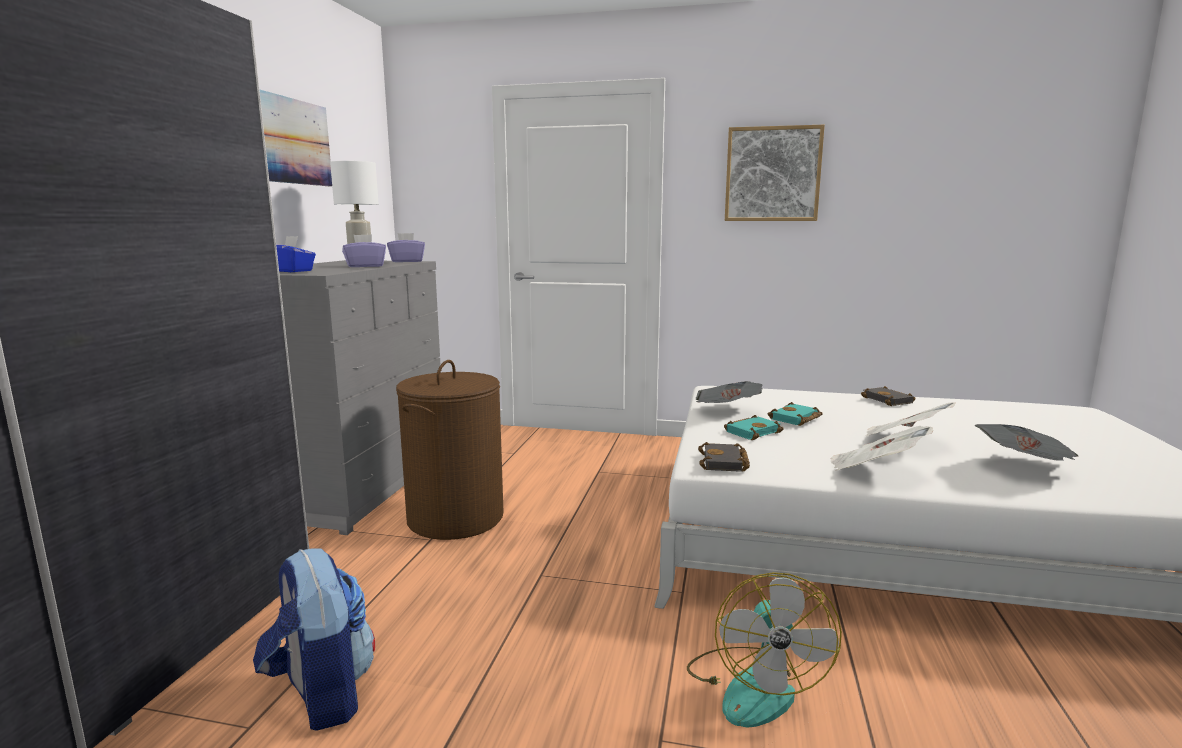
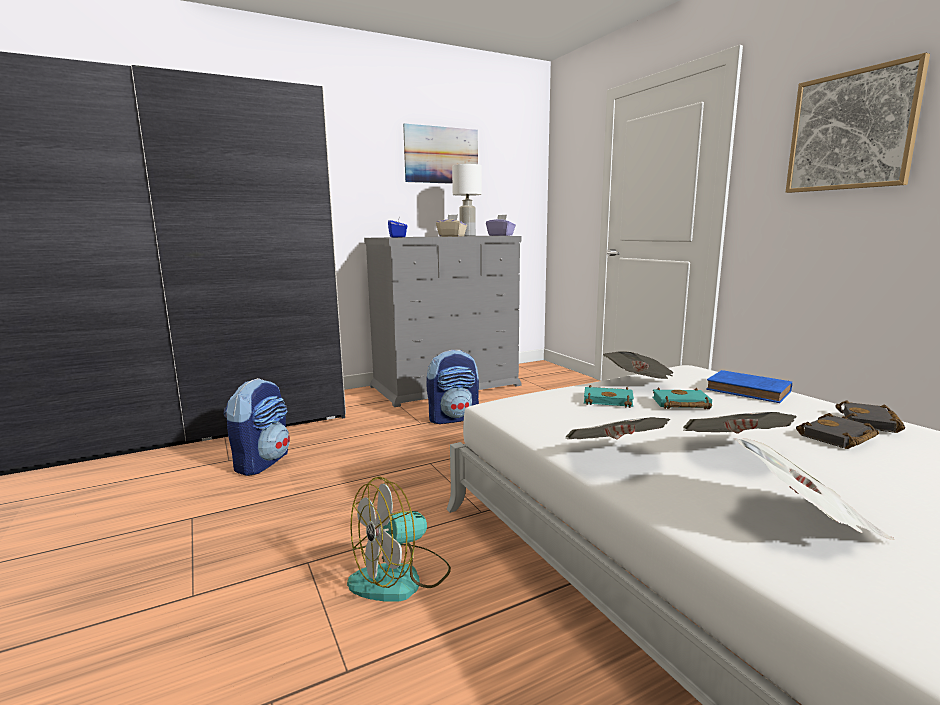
camera: 50 degrees right, 0 degrees up
(365, 266) = (451, 236): purple tissue box -> beige tissue box
(455, 518) = (454, 418): brown laundry basket -> backpack
(725, 463) = (514, 409): black book -> black book (837, 438)
(793, 396) = (750, 391): none -> blue book

